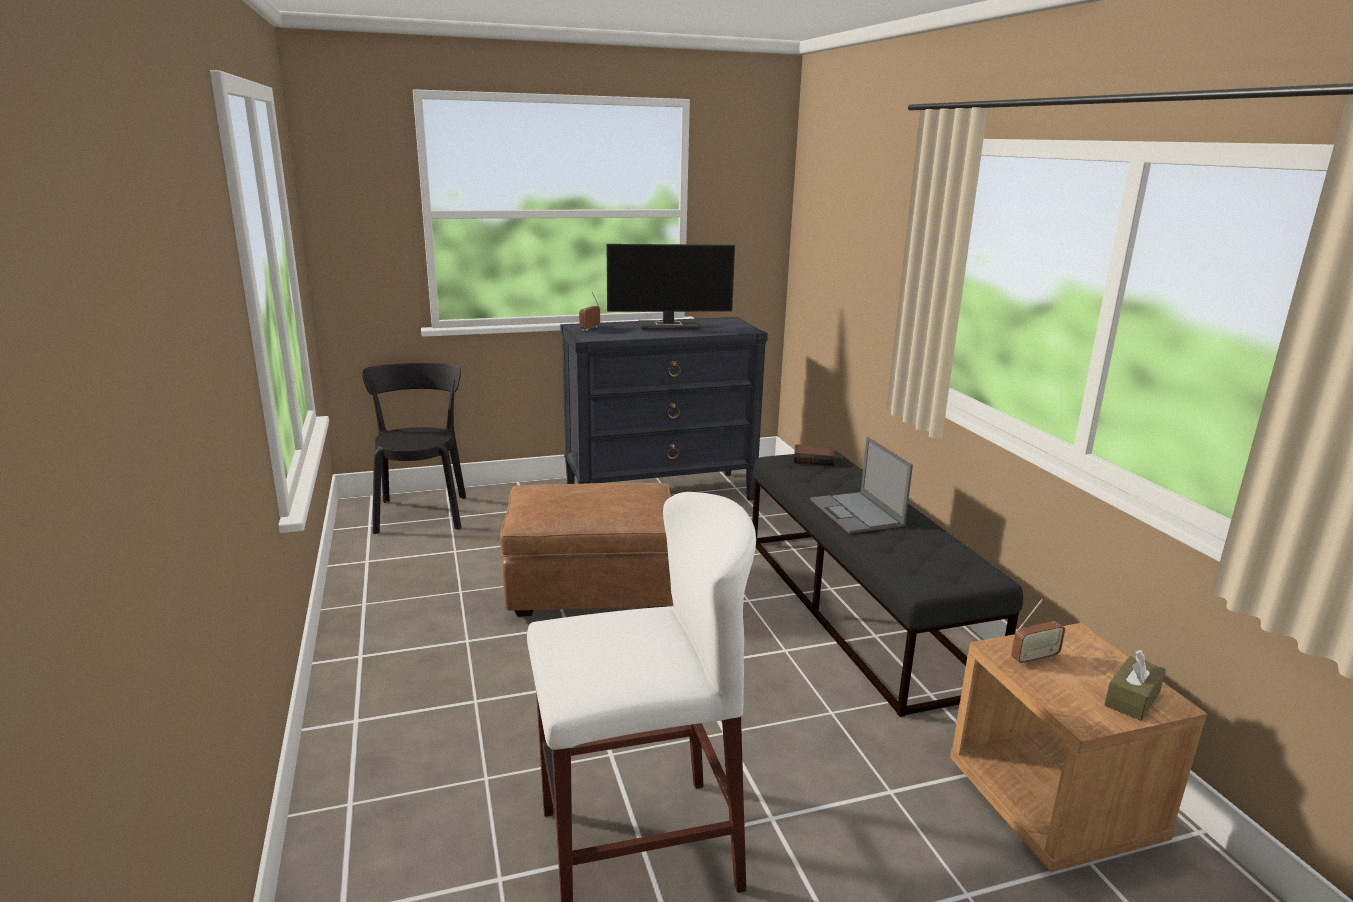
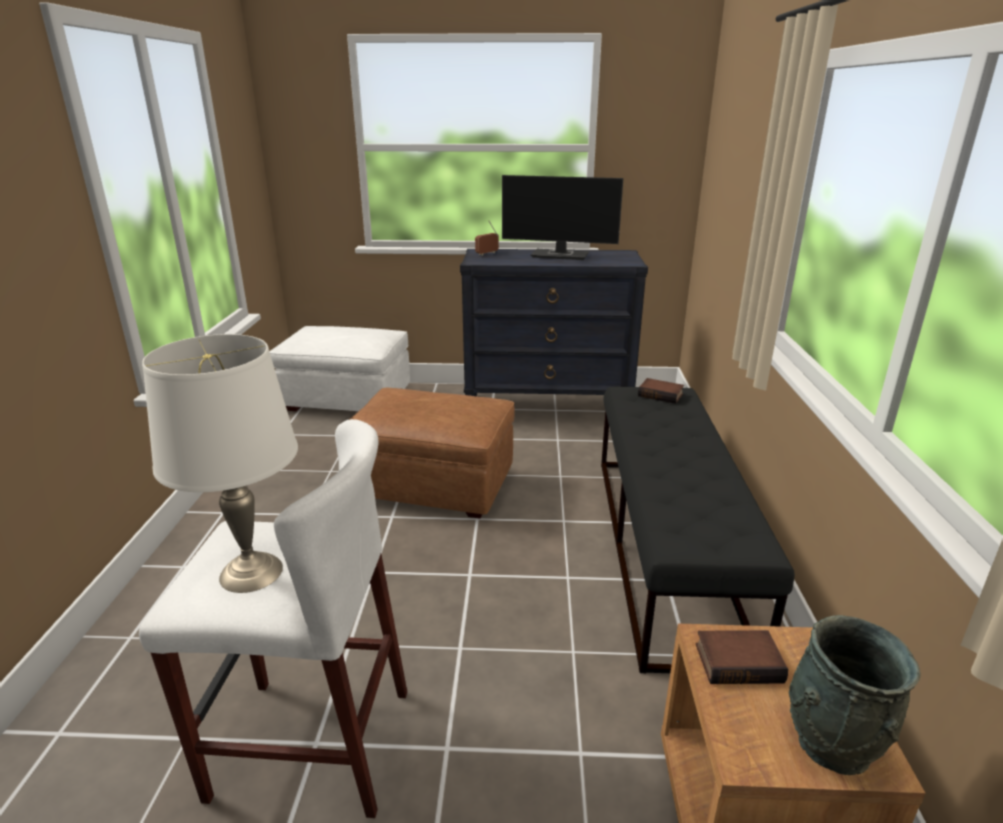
camera: 20 degrees right, 5 degrees up
(422, 512) = (347, 399): black chair -> white ottoman
(620, 656) = (251, 573): none -> white table lamp
(857, 513) = (663, 456): laptop -> none
(1034, 659) = (739, 661): radio -> book
(1132, 699) = (830, 744): brown tissue box -> grey vase

